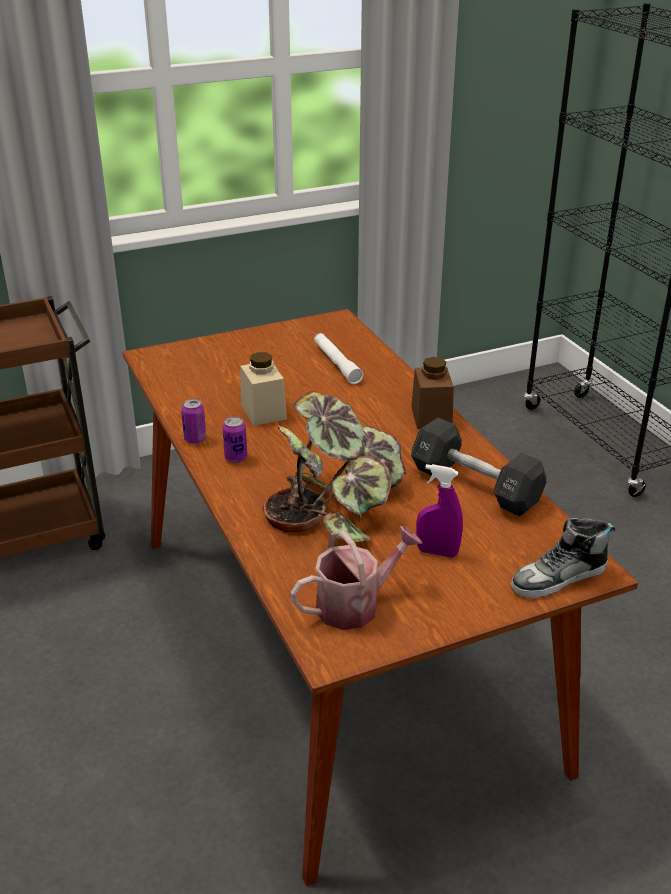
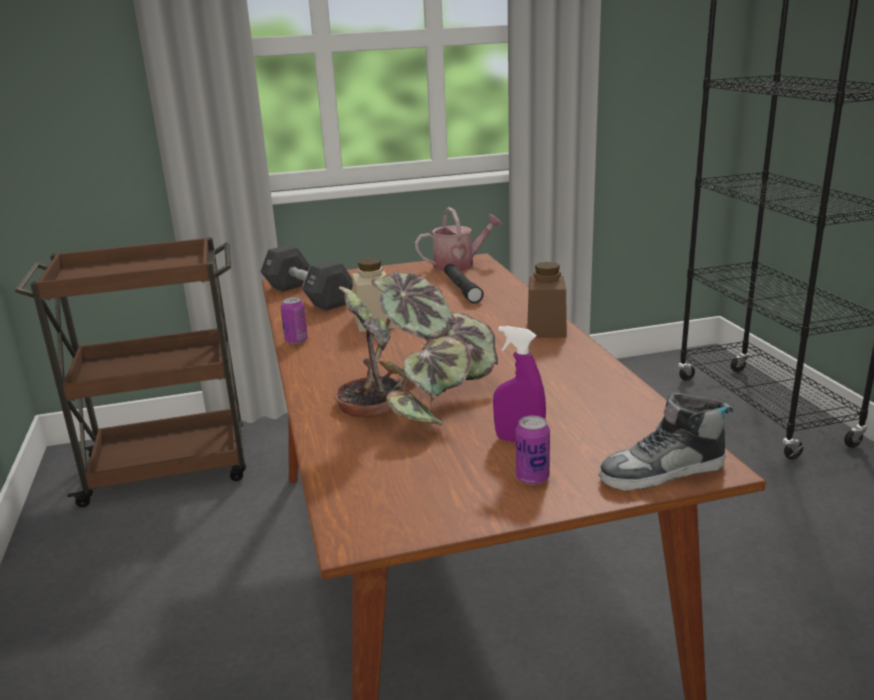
camera: 10 degrees right, 10 degrees down
(236, 458) = (330, 355): can -> can (532, 478)
(337, 364) = (462, 289): white flashlight -> black flashlight
(355, 604) = (406, 486): watering can -> watering can (459, 265)
(475, 486) = (579, 384): black dumbbell -> black dumbbell (308, 296)

